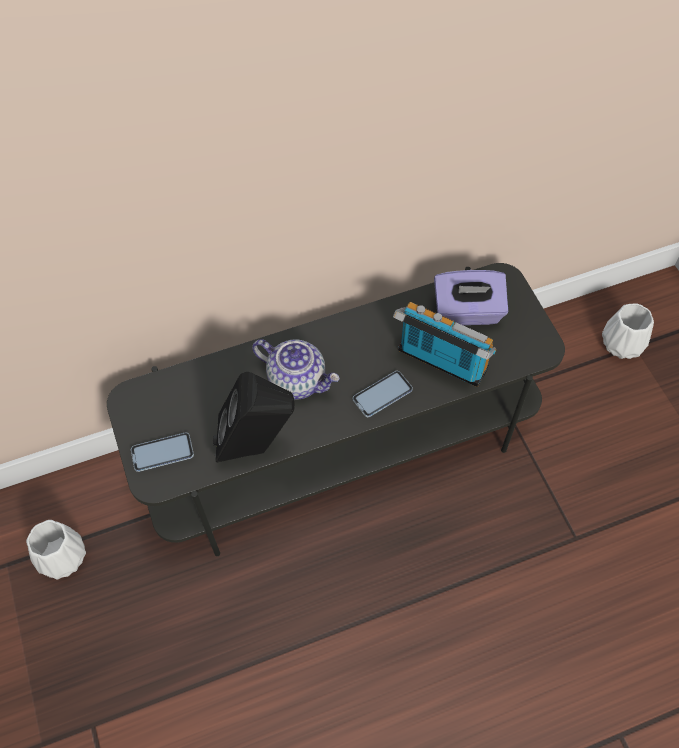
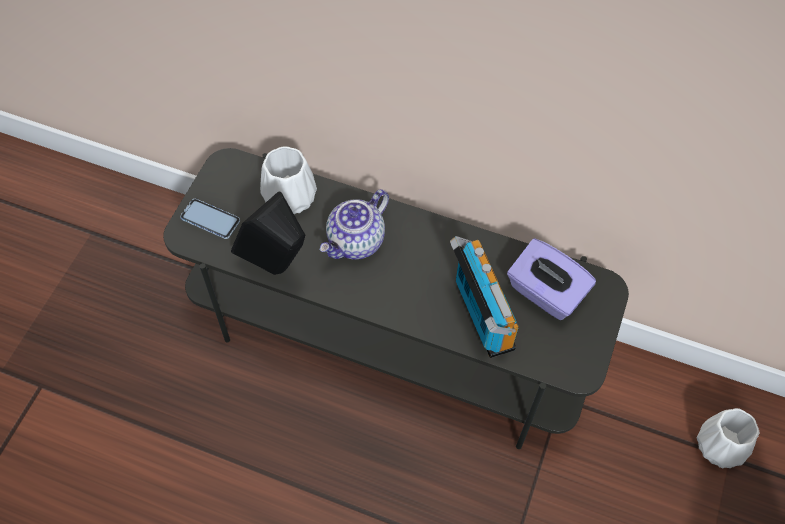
camera: 40 degrees right, 0 degrees up
(63, 556) = (130, 256): white vase -> white vase (291, 197)
(298, 380) = (356, 242): teapot -> teapot turned 60 degrees clockwise
(382, 394) = (408, 303): phone -> none

